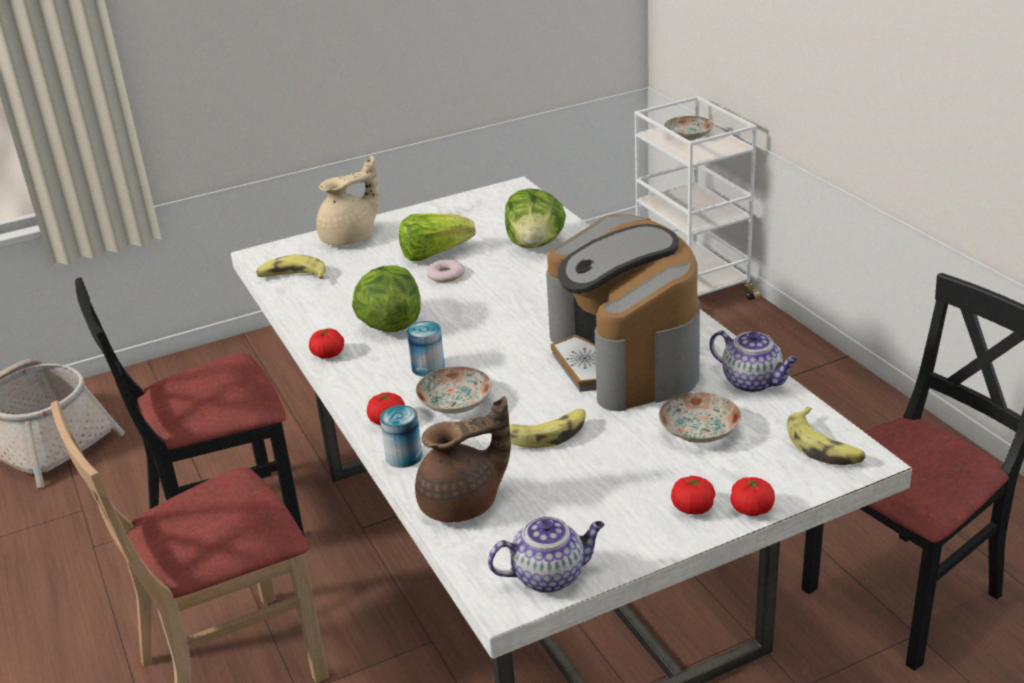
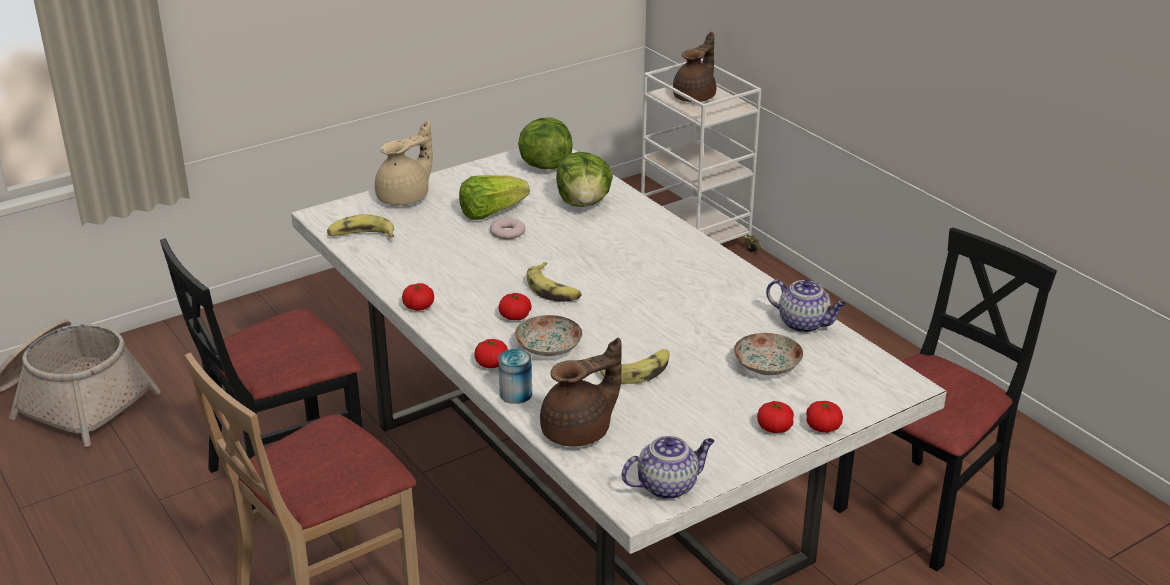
camera: 10 degrees left, 0 degrees up
(389, 325) = (468, 279): lettuce -> lettuce (544, 165)
(428, 367) = (515, 316): can -> tomato
(625, 359) = (690, 306): coffee machine -> none
(689, 136) = (696, 97): plate -> brown teapot
(823, 446) = (873, 375): banana -> banana (553, 290)

